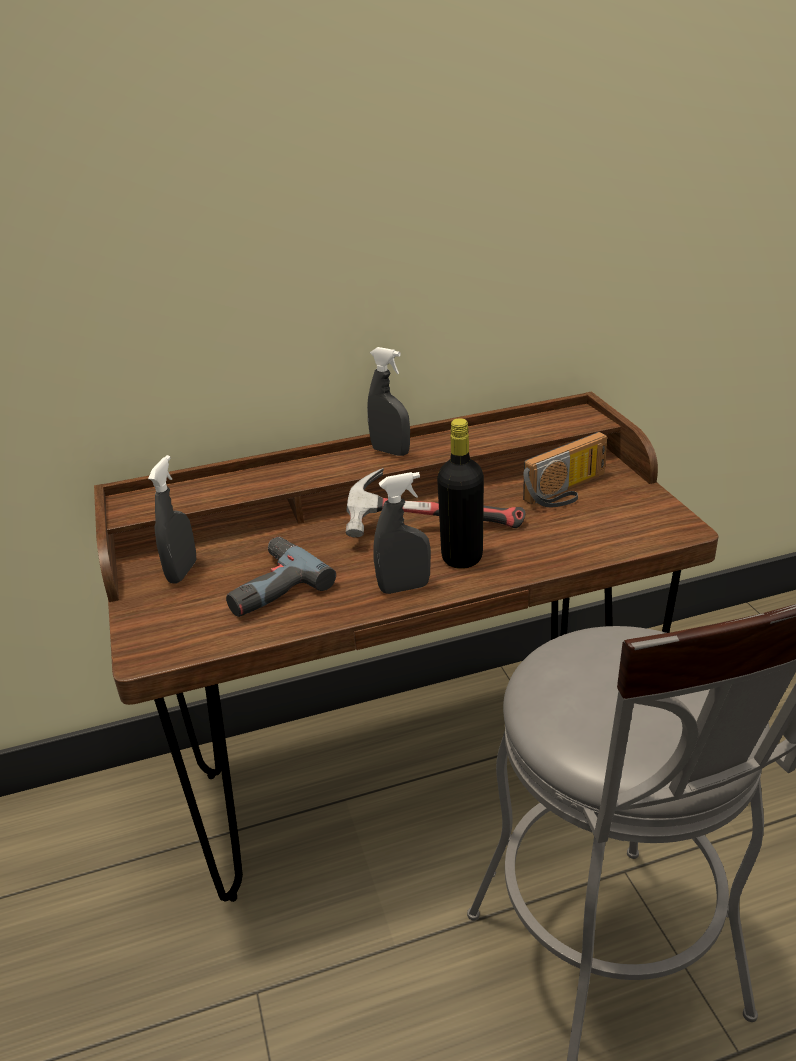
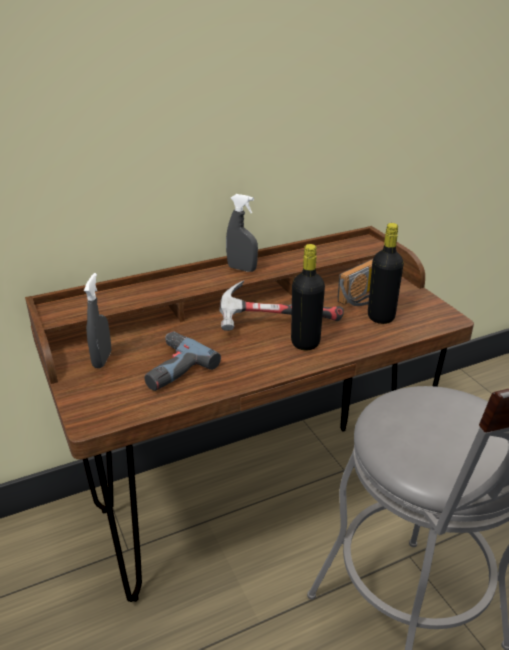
camera: 10 degrees left, 0 degrees up
(404, 587) = (270, 365): grey spray bottle -> none
(580, 524) = (381, 317): none -> black bottle

